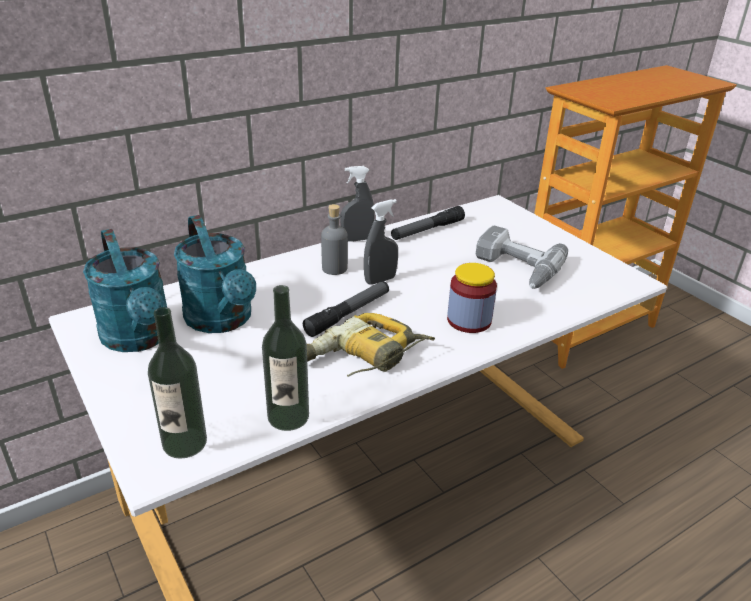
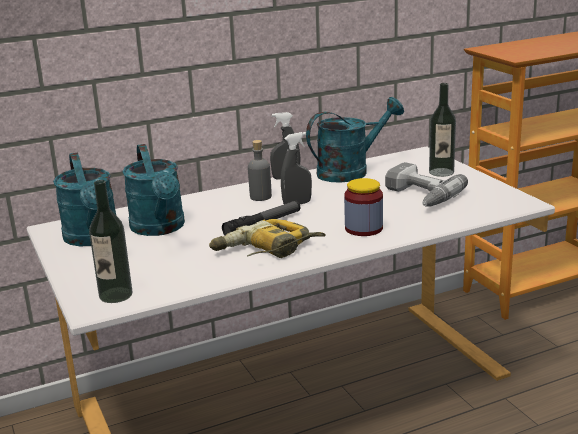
camera: 10 degrees right, 10 degrees down
(288, 416) = (197, 282): bottle -> bottle (441, 172)
(427, 230) = (350, 171): flashlight -> turquoise watering can

